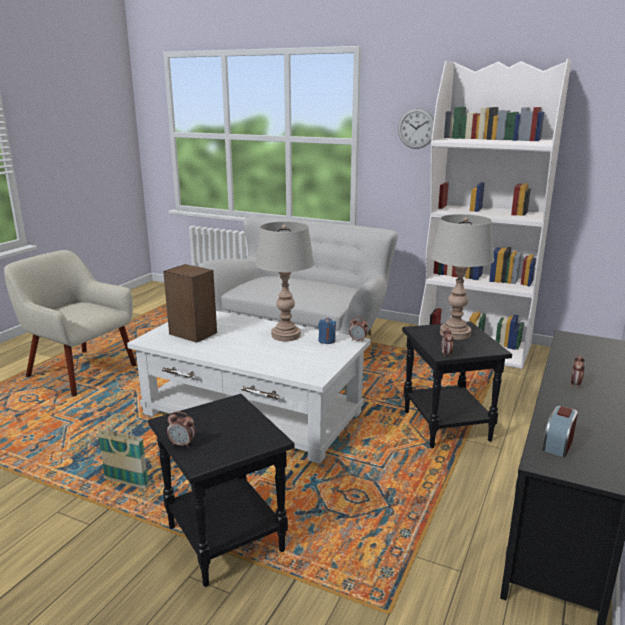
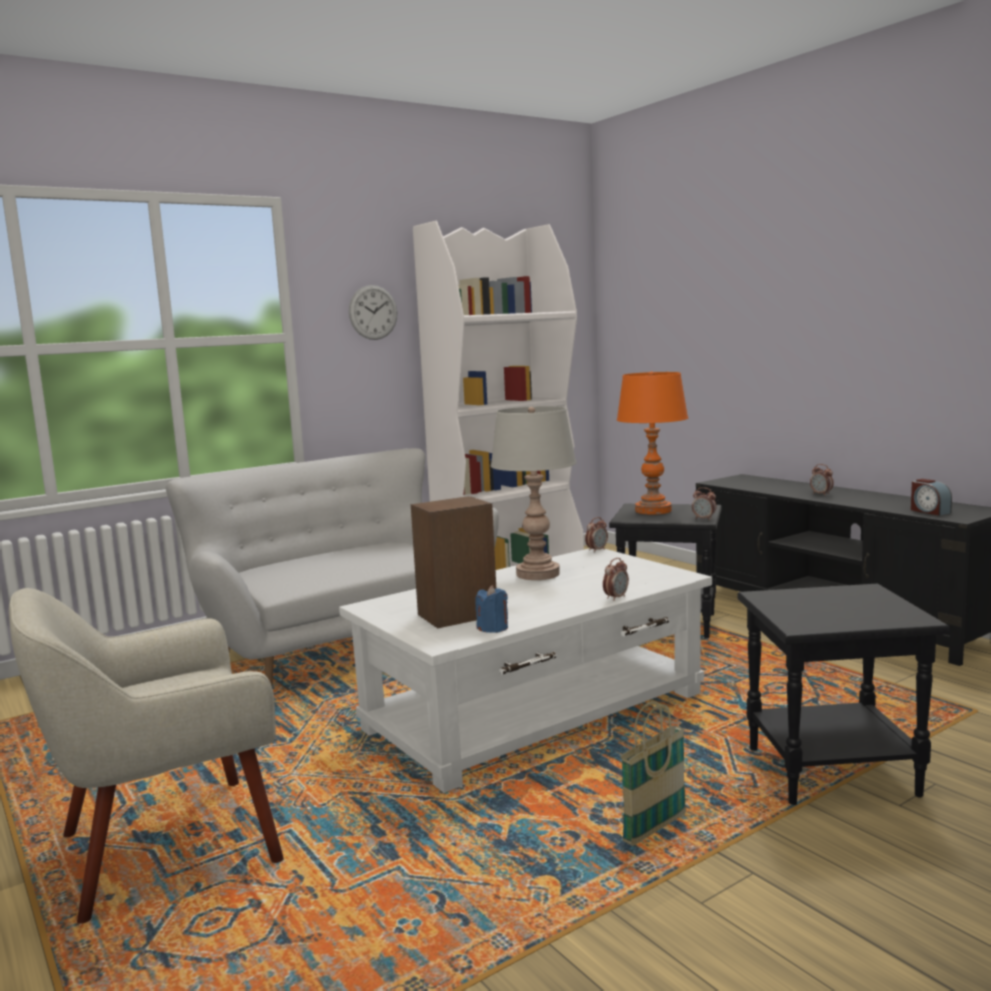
camera: 60 degrees left, 10 degrees down
(182, 444) = (867, 623): alarm clock -> alarm clock (616, 598)
(326, 341) = (580, 561): blue candle -> blue candle (493, 628)
(455, 334) = (653, 510): grey table lamp -> orange table lamp

